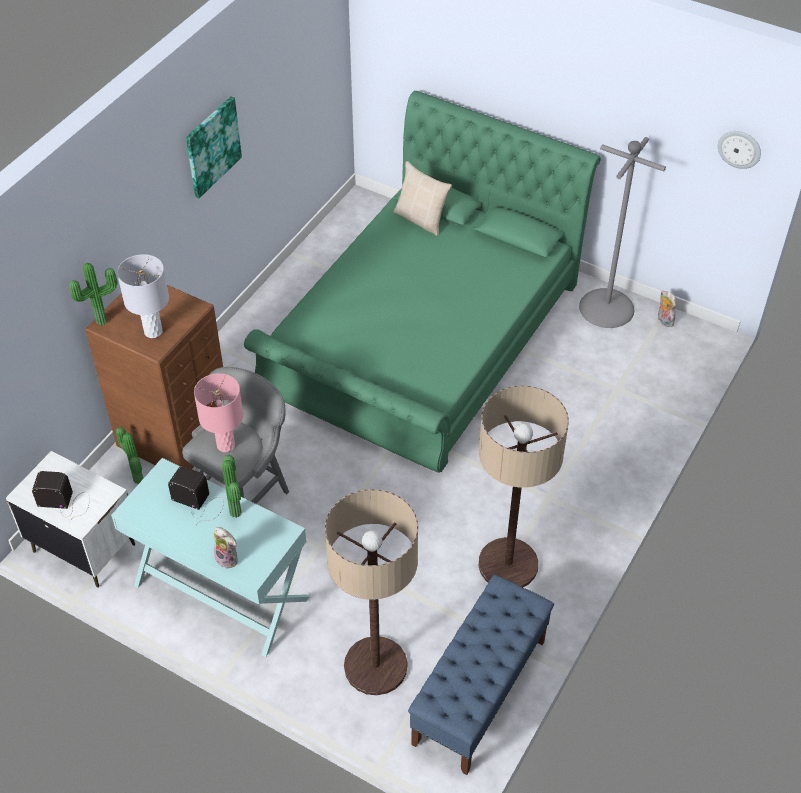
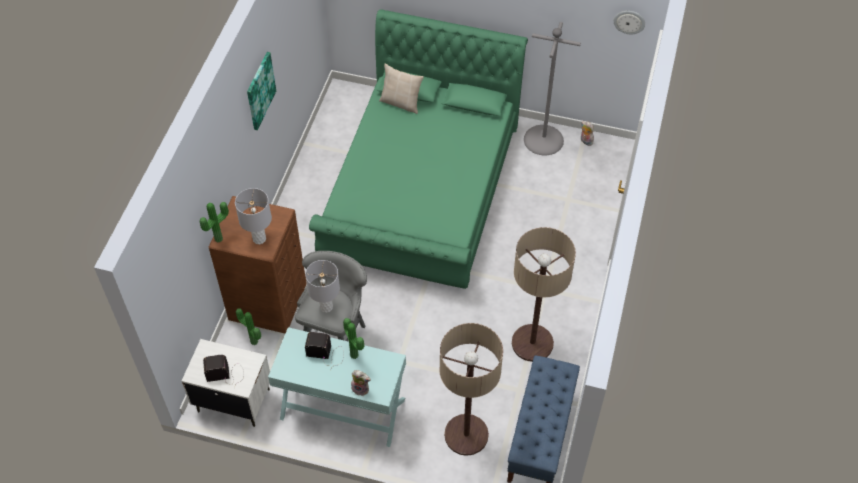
camera: 15 degrees left, 5 degrees up
(226, 445) = (326, 307): pink table lamp -> grey table lamp

